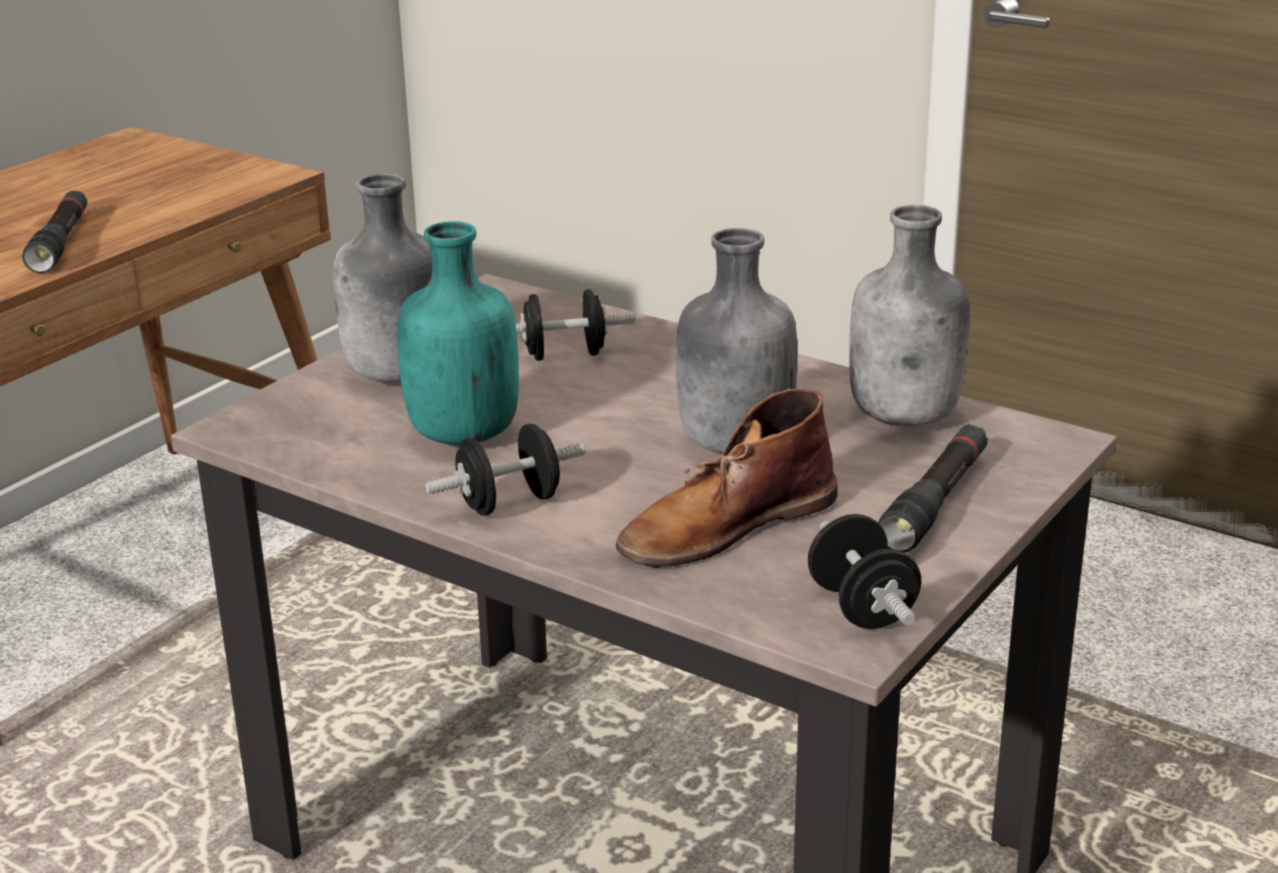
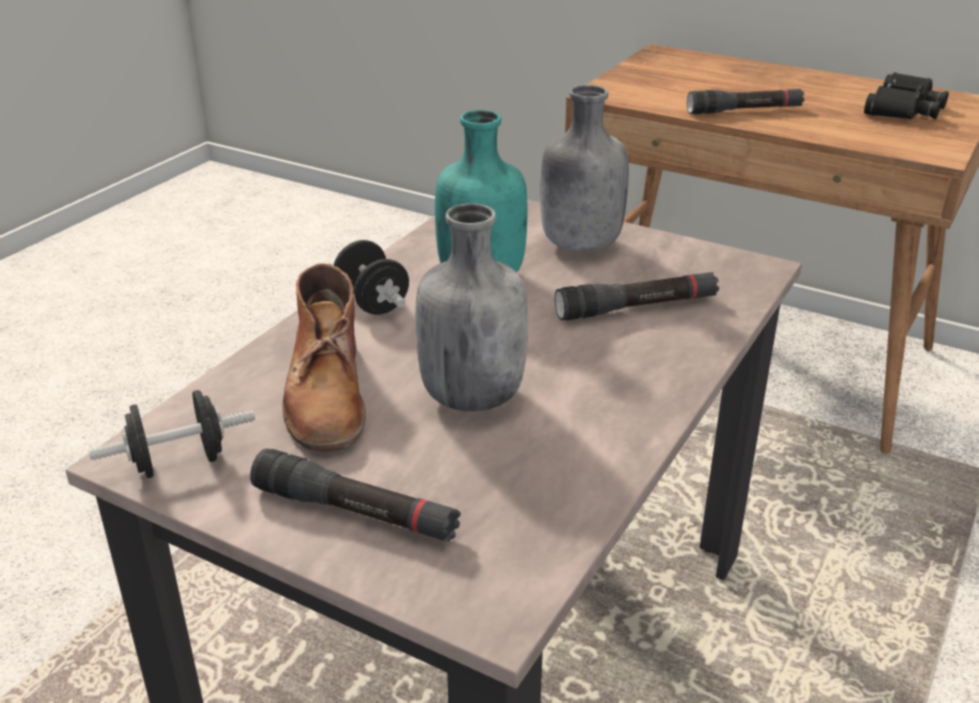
camera: 85 degrees right, 5 degrees up
(127, 169) = (902, 108): none -> black binoculars
(564, 355) = (637, 308): black dumbbell -> black flashlight
(725, 525) = (326, 394): brown boot -> brown boot turned 150 degrees counterclockwise
(906, 416) = (542, 500): grey bottle -> none

